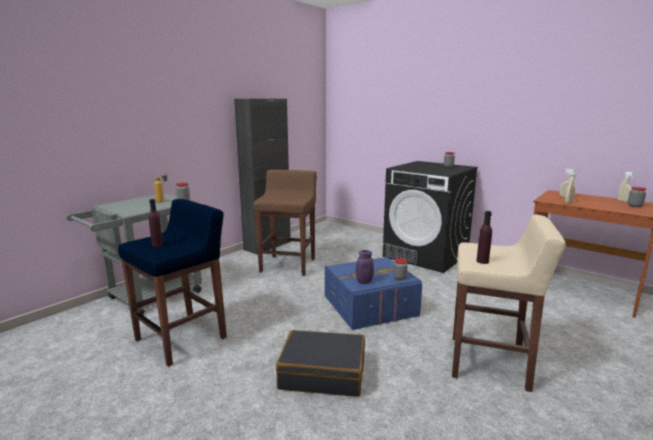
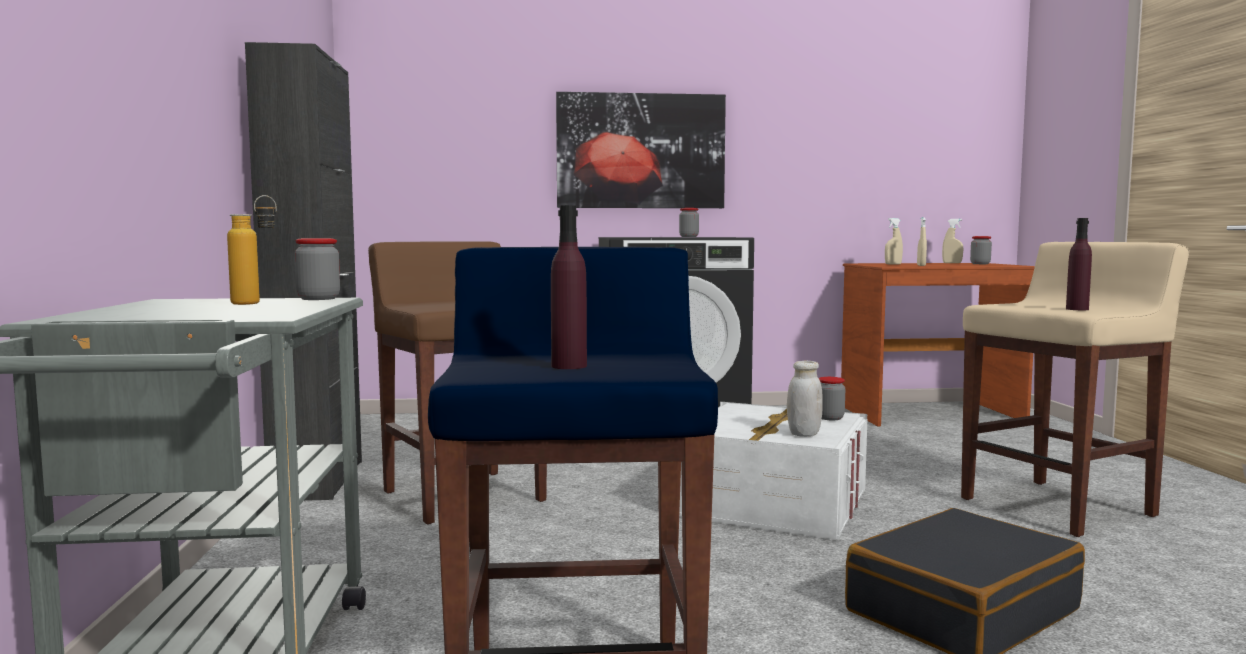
camera: 45 degrees left, 10 degrees down
(364, 281) = (803, 434): purple jar -> white jar
(370, 306) = (772, 503): blue storage box -> white storage box
(441, 119) = (640, 151): none -> picture

